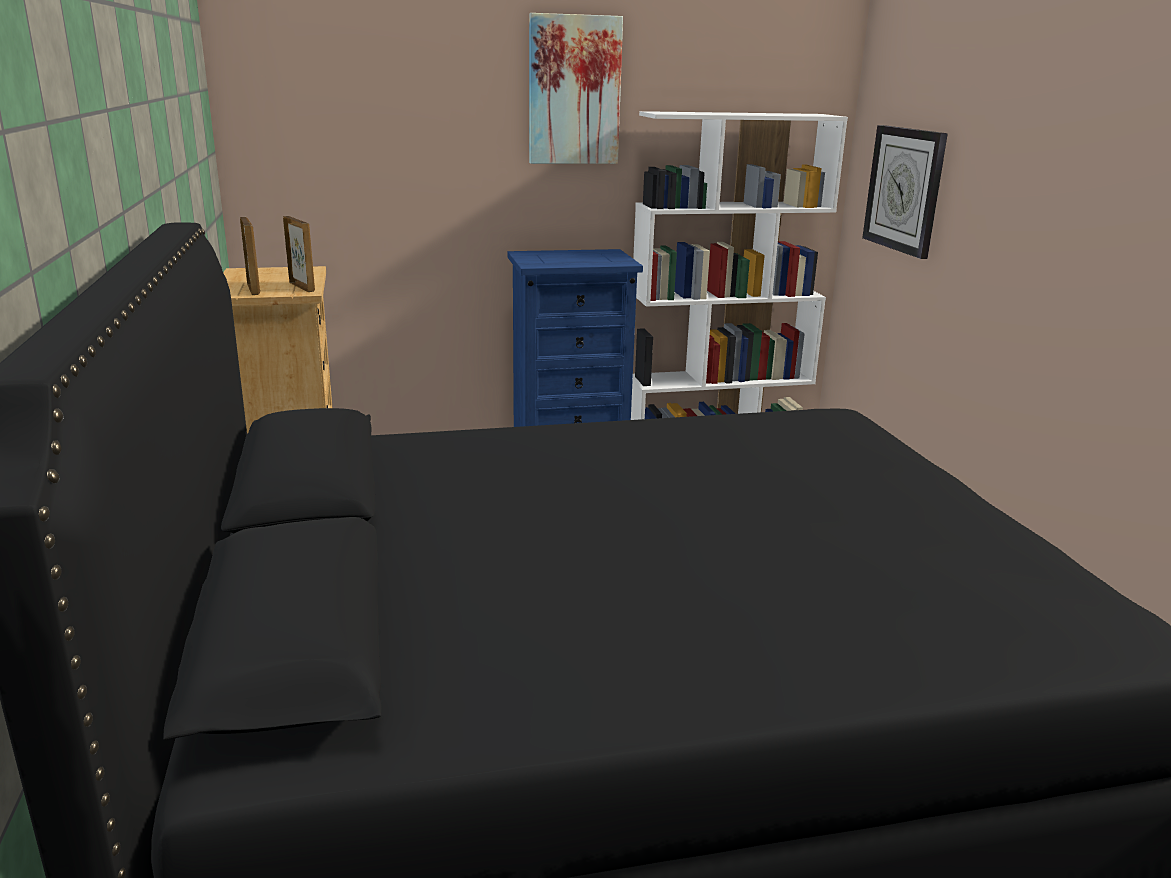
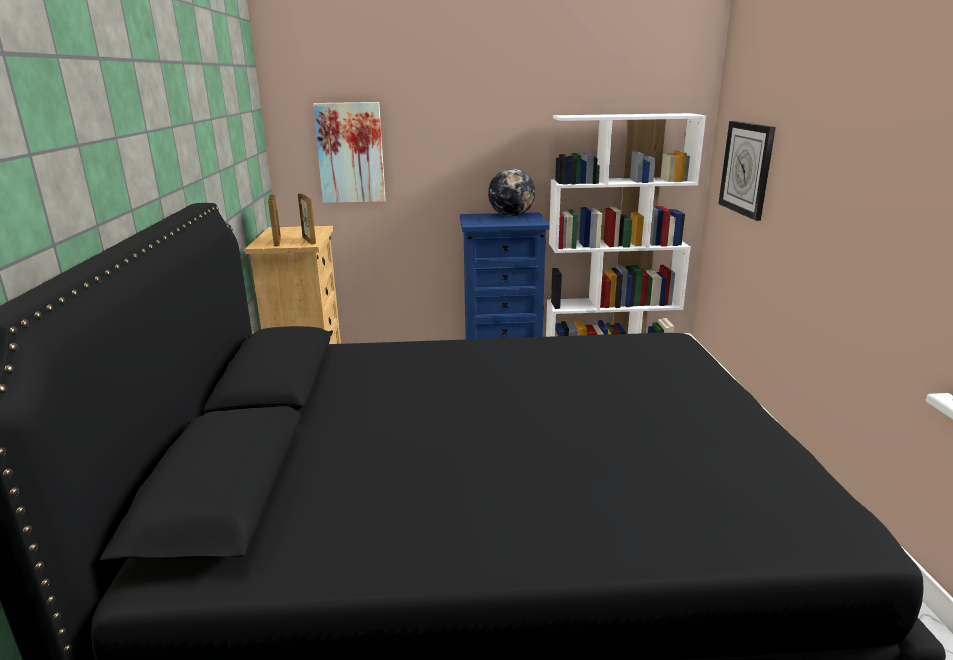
camera: 10 degrees right, 0 degrees up
(574, 90) = (506, 102): picture -> picture (350, 153)
(583, 254) = (511, 216): none -> globe

